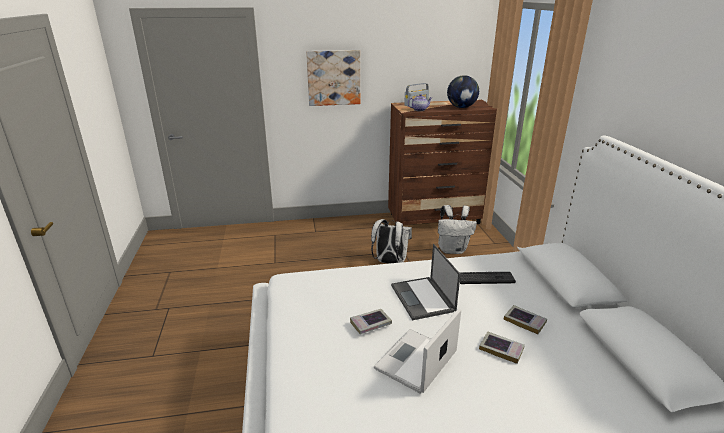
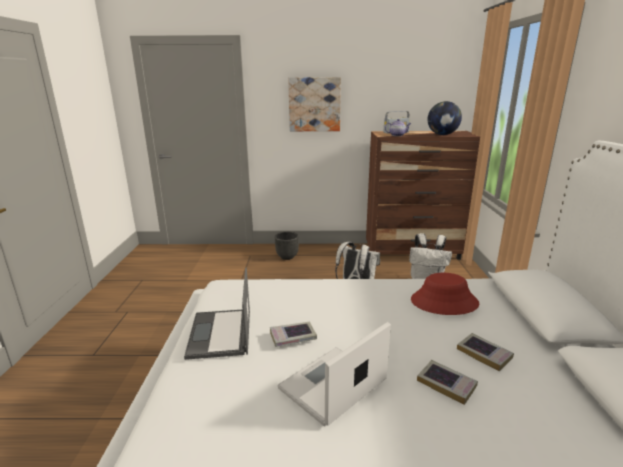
camera: 10 degrees right, 5 degrees down
(314, 233) = (287, 257): none -> black planter
(423, 298) = (363, 316): laptop -> laptop (220, 334)
(485, 278) = (444, 302): keyboard -> red hat

